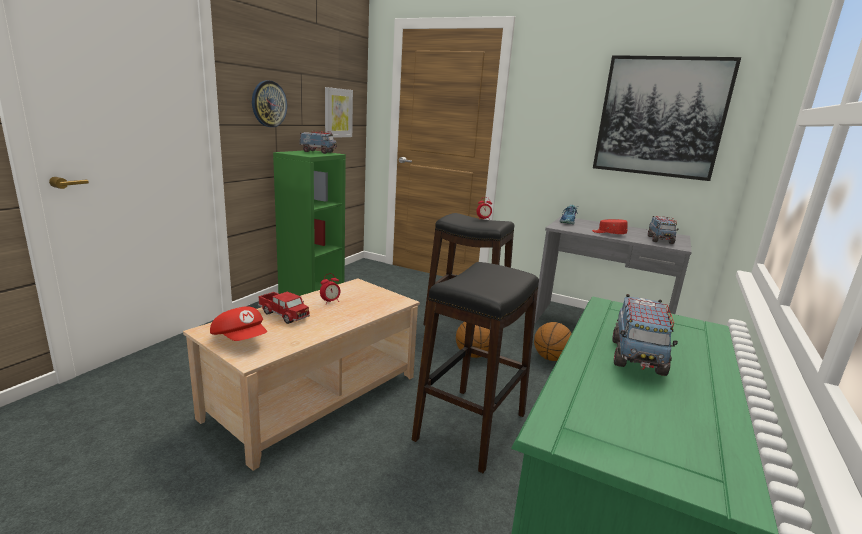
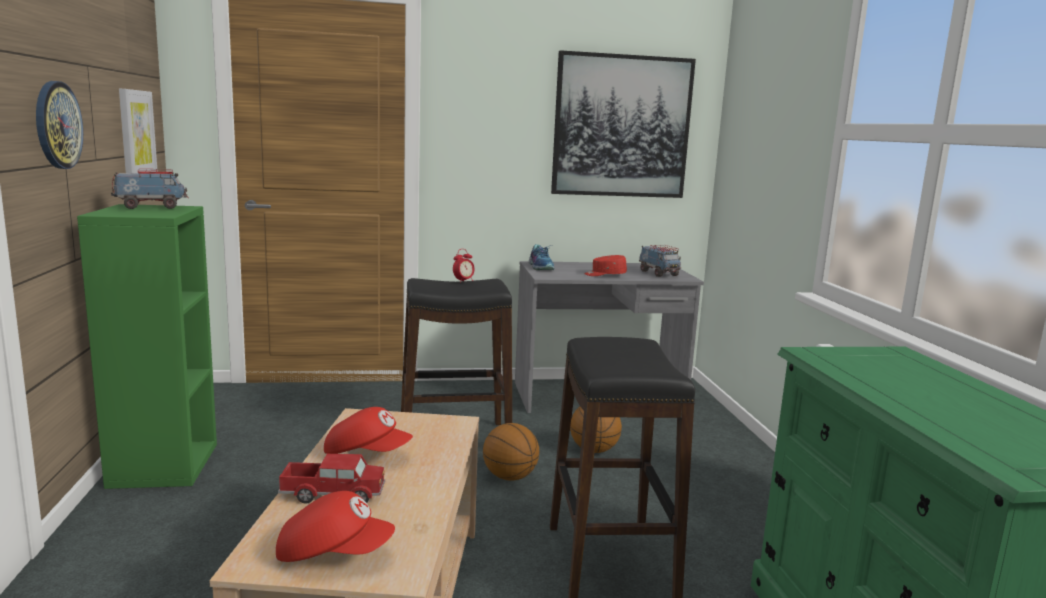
camera: 35 degrees left, 5 degrees down
(330, 302) = (367, 453): alarm clock -> red cap
(637, 357) = (924, 393): toy truck -> none

